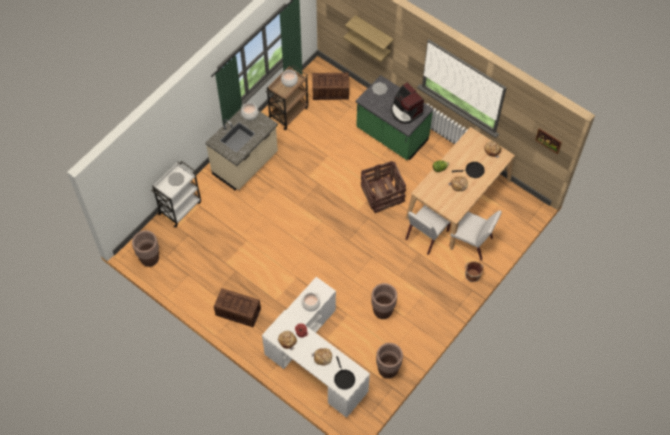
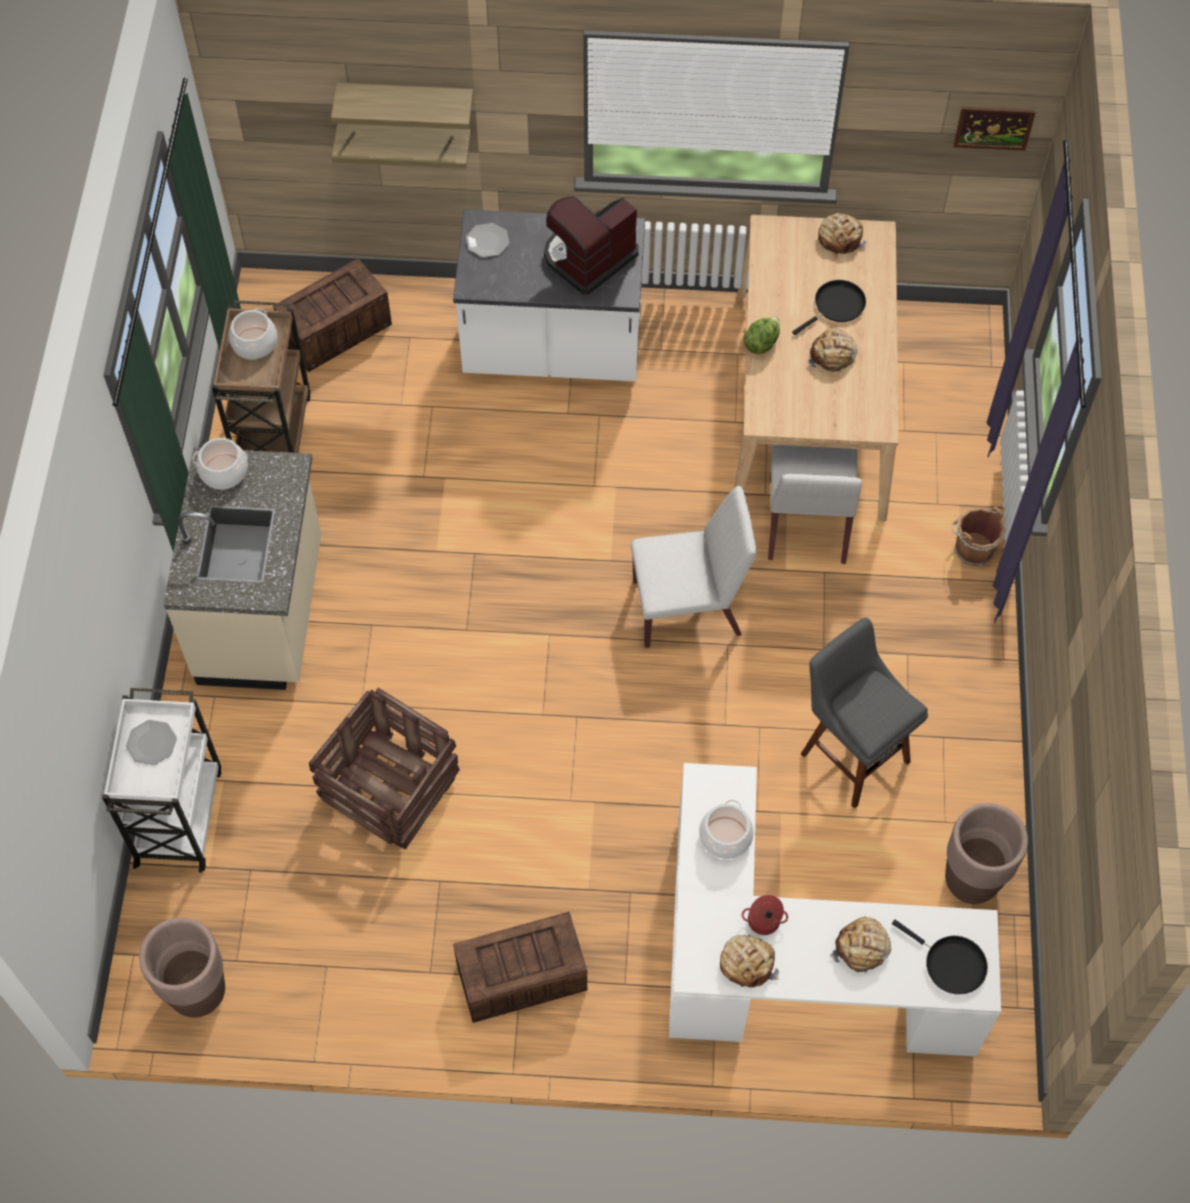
camera: 35 degrees left, 0 degrees up
(382, 193) = (635, 489): crate -> crate (388, 786)
(382, 311) = (851, 753): brown planter -> grey stool
(391, 135) = (553, 349): green counter -> white counter
(405, 111) = (588, 258): coffee machine -> coffee machine turned 120 degrees clockwise
(471, 242) = (913, 479): white chair -> white chair (688, 607)

